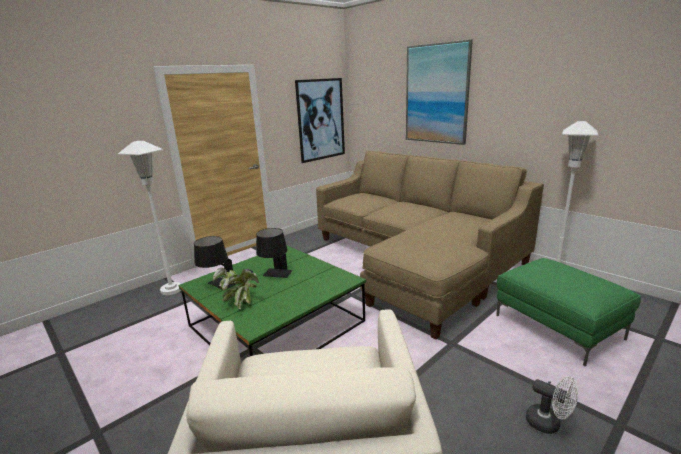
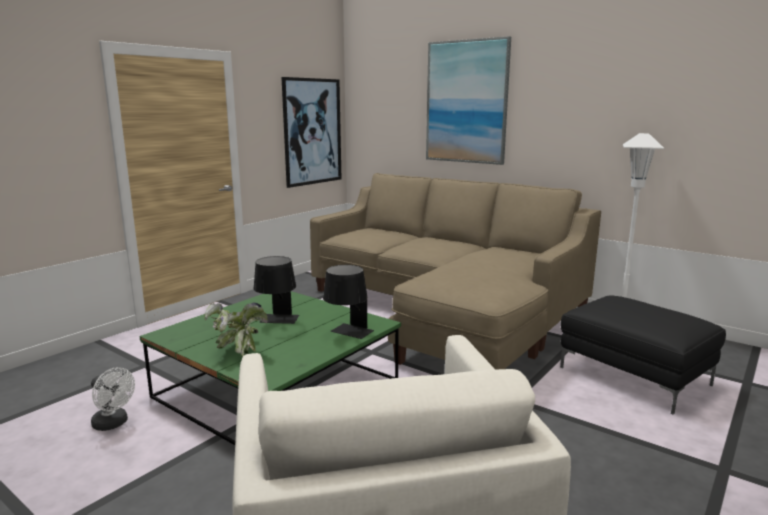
camera: 10 degrees left, 5 degrees down
(171, 289) = (111, 355): white floor lamp -> none
(218, 285) = (199, 334): black table lamp -> black table lamp (347, 333)
(548, 424) = (646, 475): white fan -> white fan (113, 424)
(559, 327) = (635, 376): green ottoman -> black ottoman

